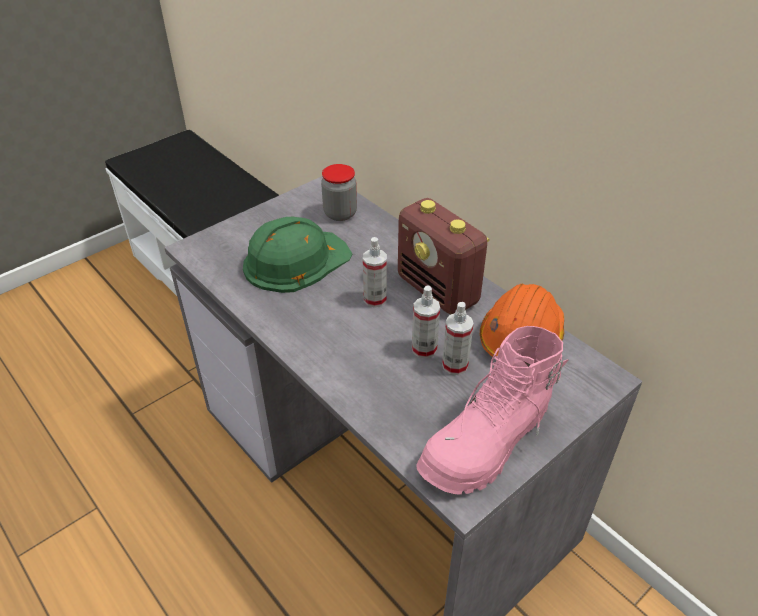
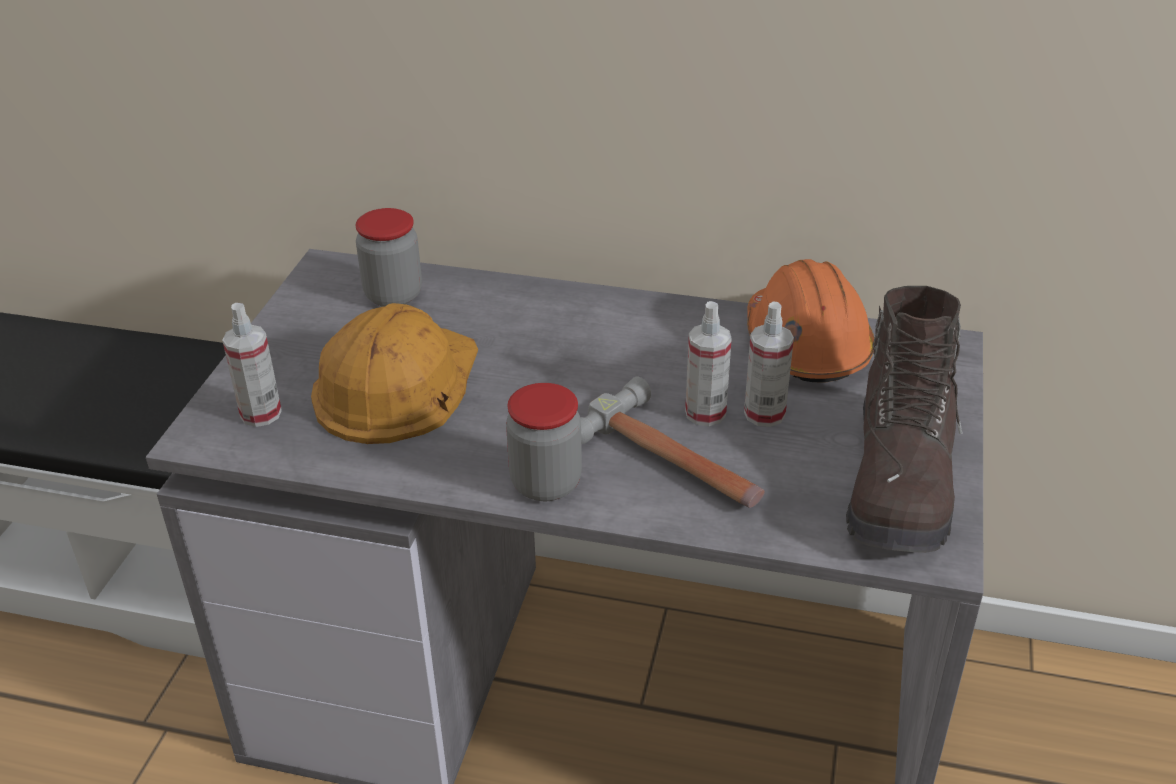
camera: 35 degrees left, 5 degrees down
(295, 260) = (396, 383): green hard hat -> orange hard hat
(308, 346) = (546, 483): none -> jar
(375, 299) = (572, 383): spray bottle -> spray bottle (261, 413)
(380, 367) = (674, 461): none -> hammer
(438, 290) = (645, 336): radio -> none
(487, 444) = (900, 482): pink boot -> brown boot

